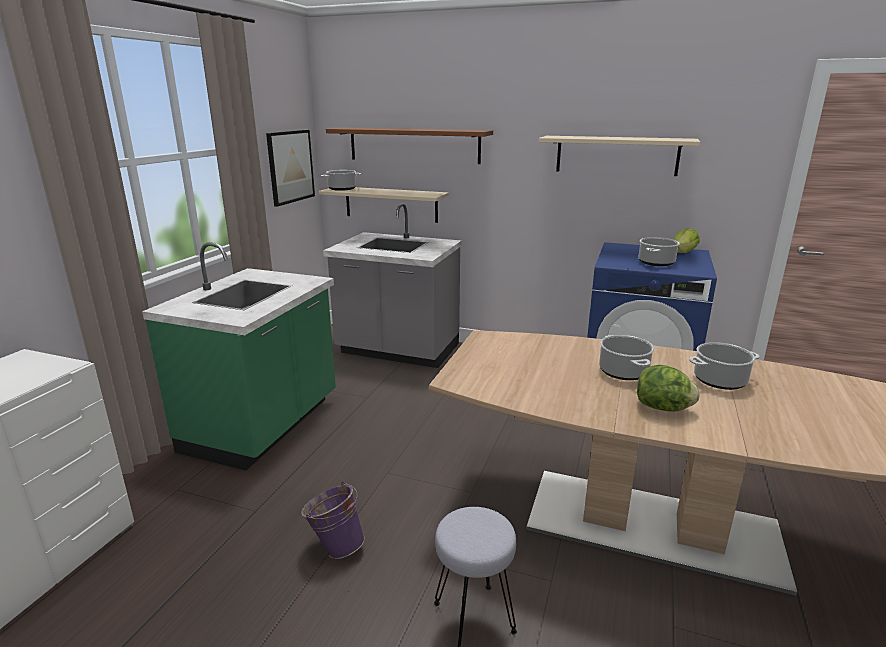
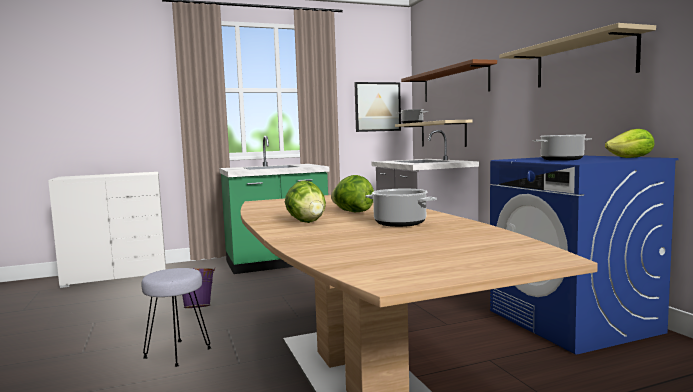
camera: 50 degrees right, 15 degrees down
(624, 372) = (353, 212): cooking pot -> lettuce

